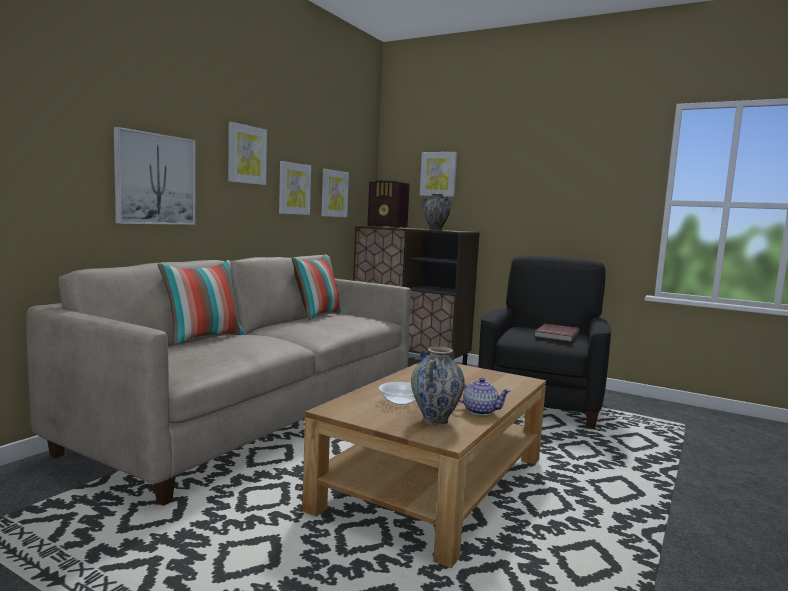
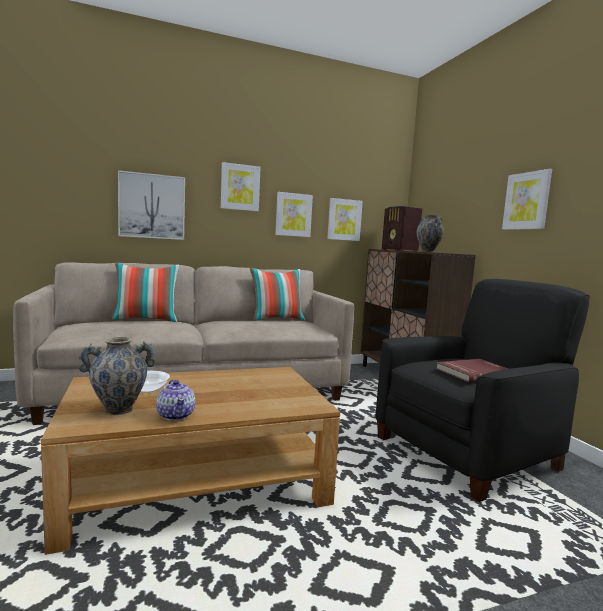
camera: 40 degrees right, 0 degrees up
(438, 174) = (449, 196): picture -> picture (527, 201)

